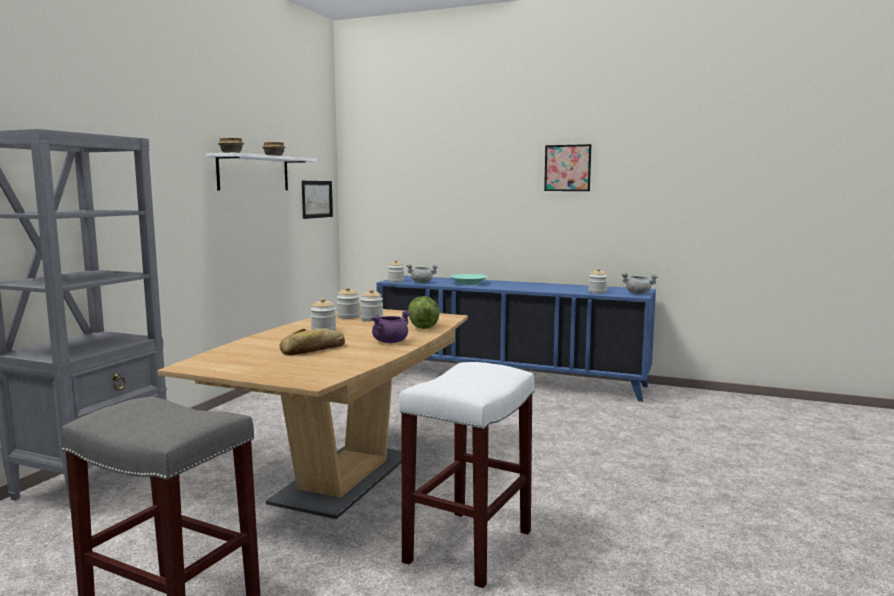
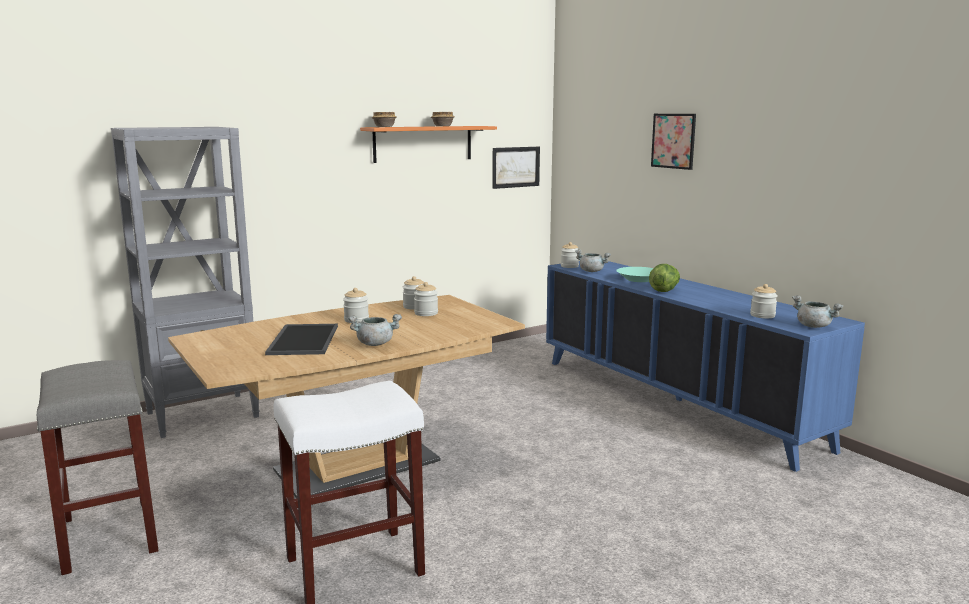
camera: 35 degrees right, 5 degrees up
(254, 173) = (423, 143): white shelf -> orange shelf
(314, 349) = (302, 339): bread -> tray
(390, 342) = (375, 344): purple cooking pot -> grey cooking pot
(423, 327) = (445, 331): lettuce -> lettuce (664, 290)
(567, 168) = (772, 143): picture -> picture (673, 141)

